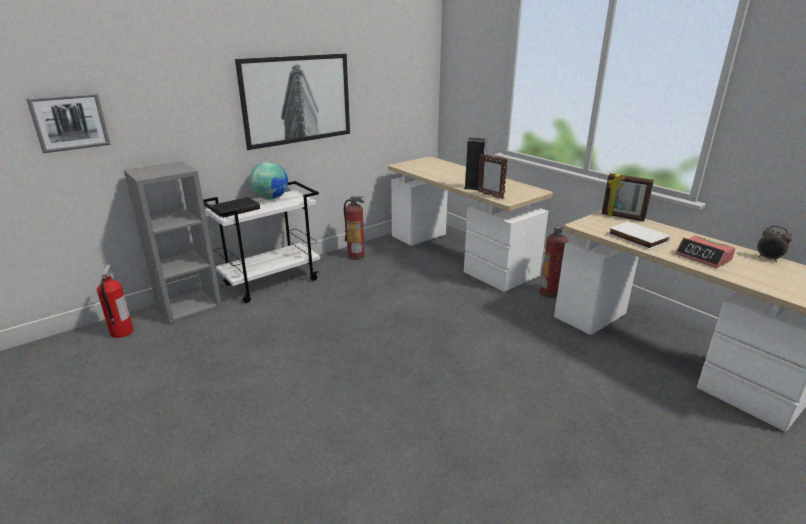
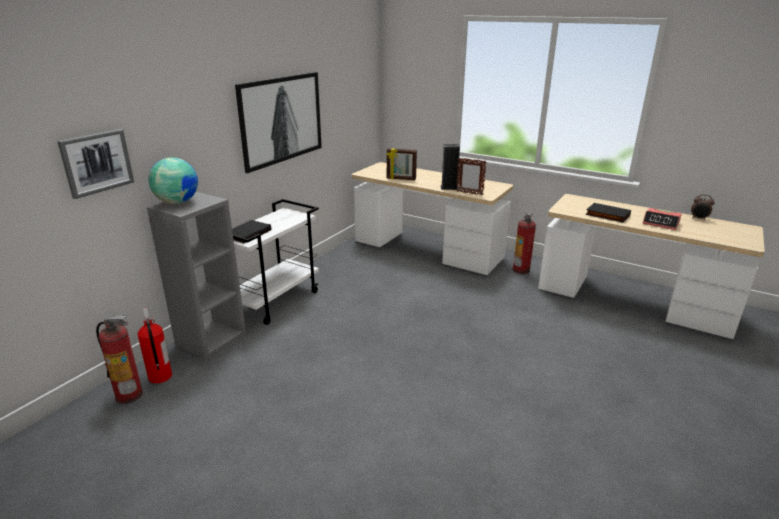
camera: 20 degrees left, 0 degrees up
(270, 198) = (269, 218): globe -> globe (177, 202)
(356, 256) = (336, 264): fire extinguisher -> fire extinguisher (129, 395)
(622, 217) = (582, 199): picture frame -> picture frame (401, 179)
(636, 238) = (607, 215): white book -> black book

